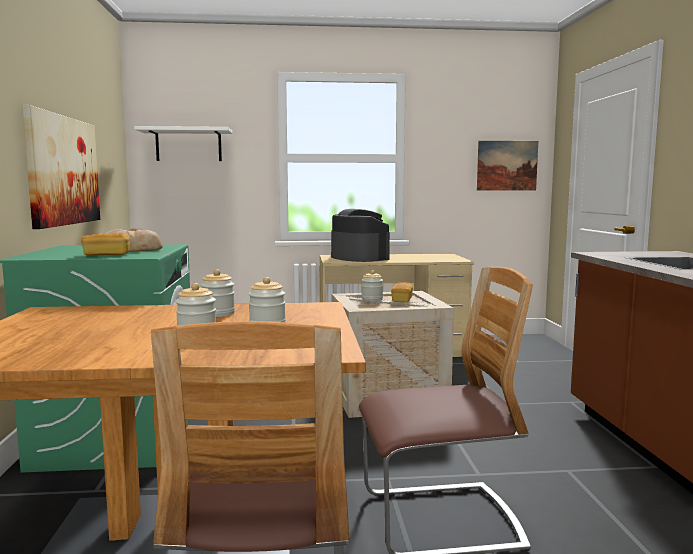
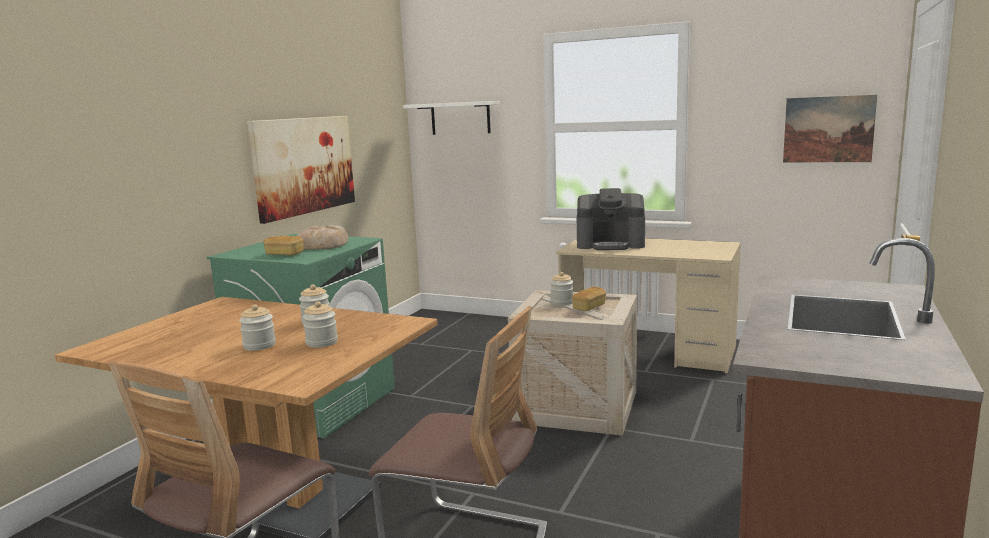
camera: 30 degrees right, 5 degrees up
(359, 258) = (611, 244): coffee machine -> coffee machine turned 105 degrees clockwise

